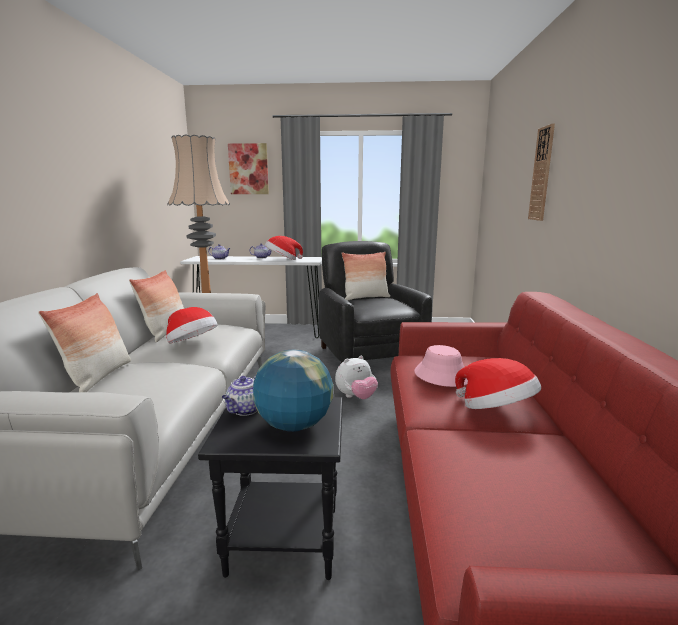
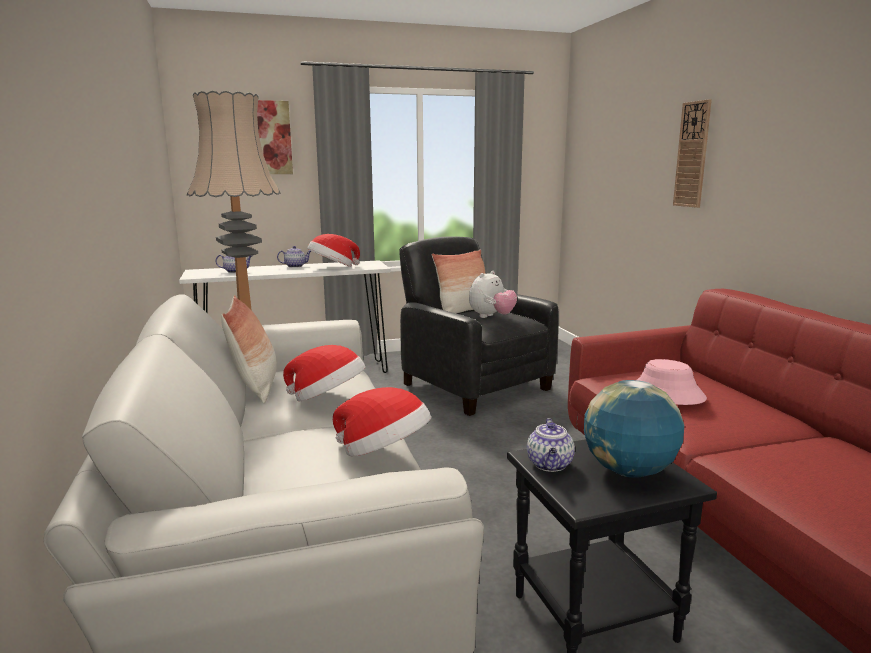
camera: 20 degrees left, 0 degrees up
(98, 377) = (257, 463): pillow -> none
(356, 397) = (510, 440): plush toy -> plush toy (491, 317)
(495, 410) = (759, 422): hat -> hat (384, 453)

